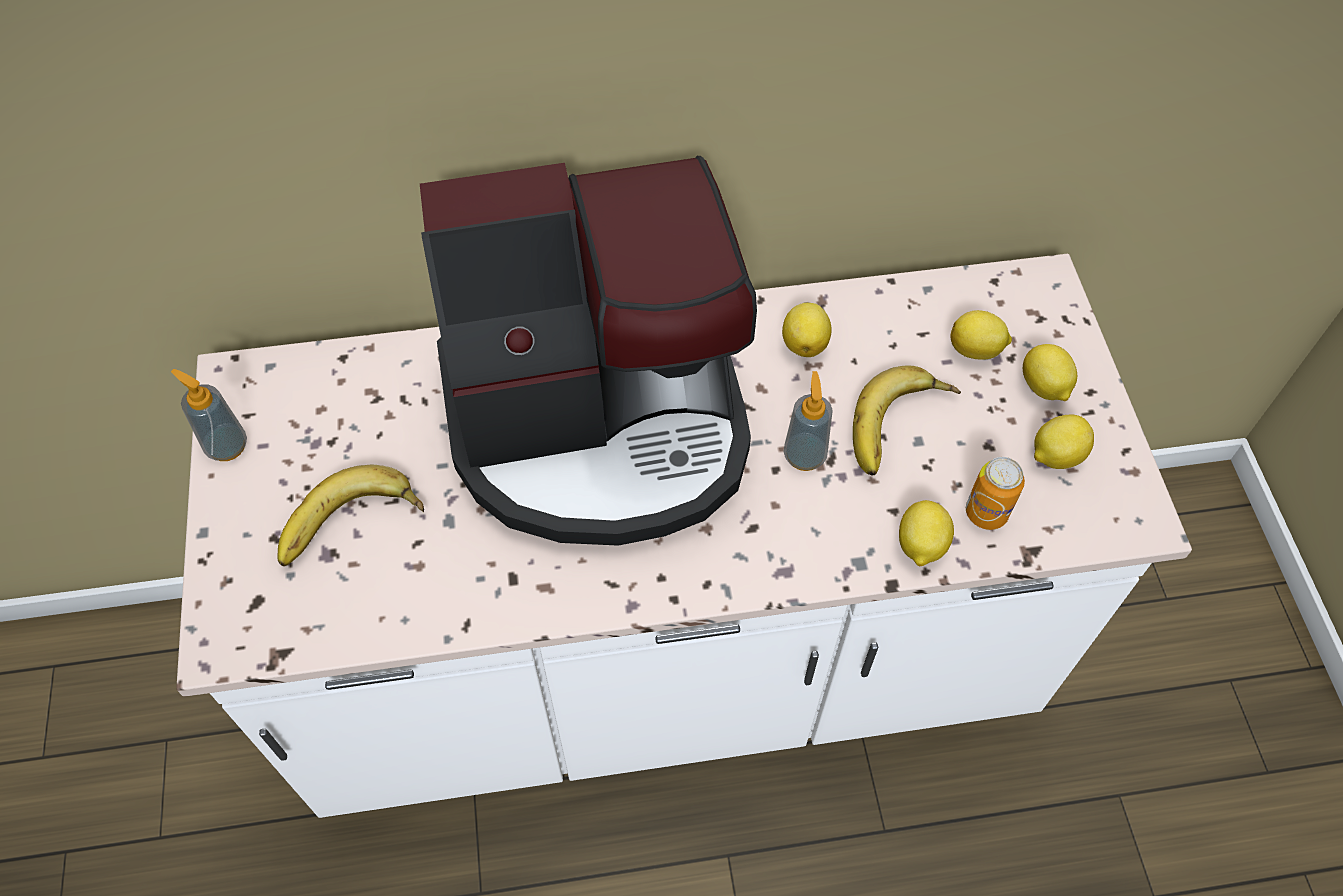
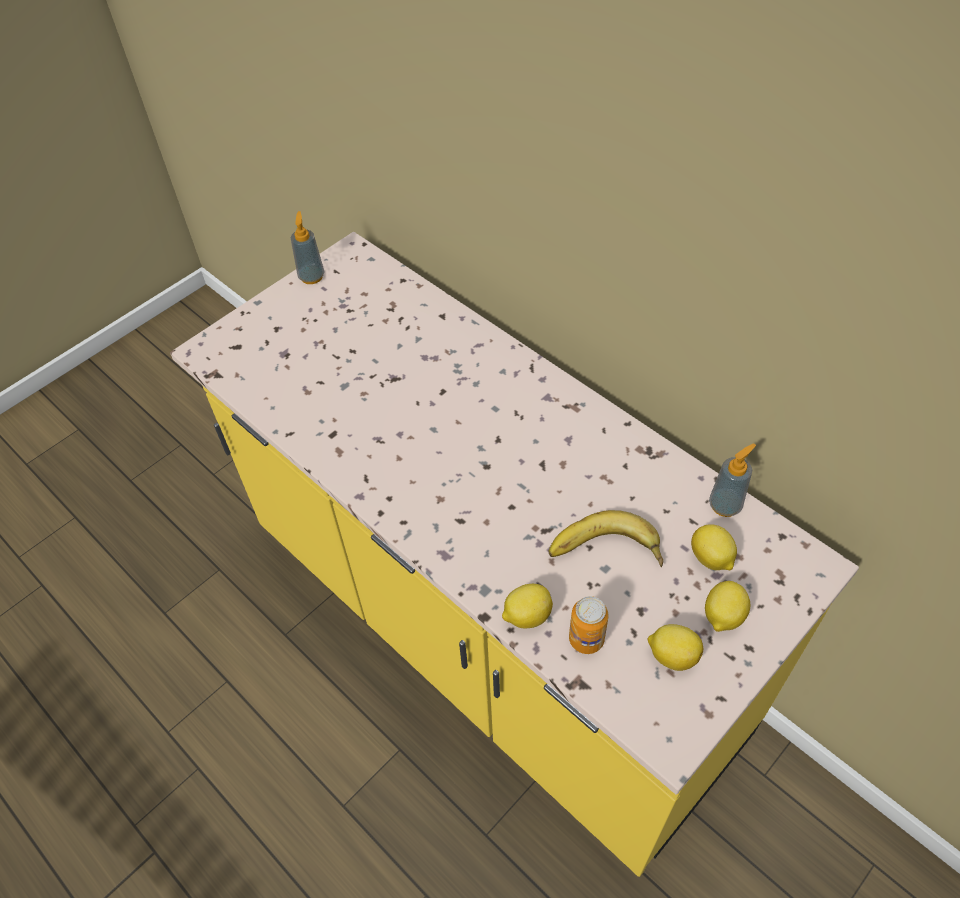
camera: 55 degrees right, 5 degrees down
(351, 528) = (306, 352): banana -> none
(600, 423) = (464, 407): coffee machine -> none
(670, 667) = (489, 634): white counter -> yellow counter
(804, 455) = (535, 515): soap dispenser -> soap dispenser (725, 505)
(805, 343) = (618, 464): lemon -> none

